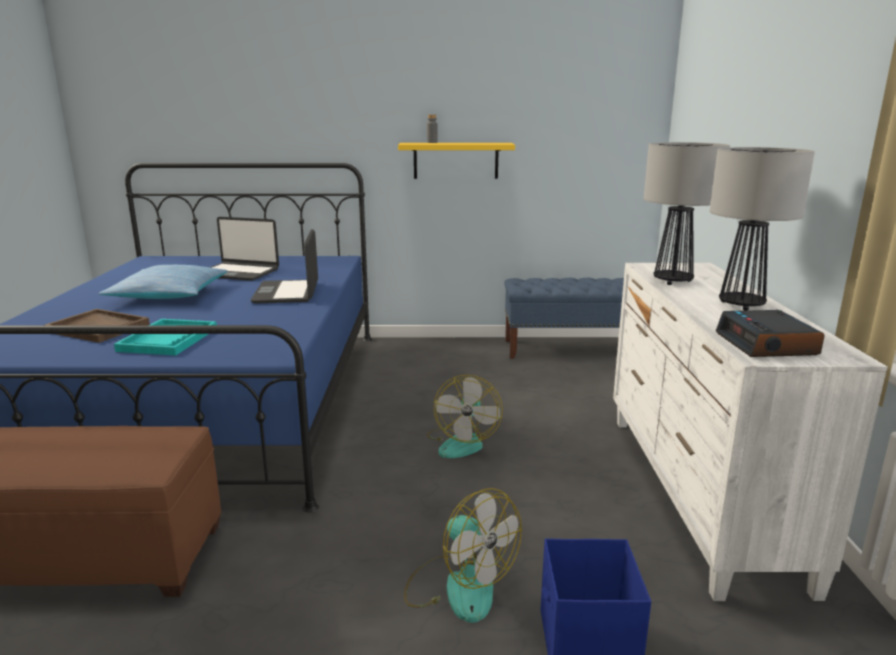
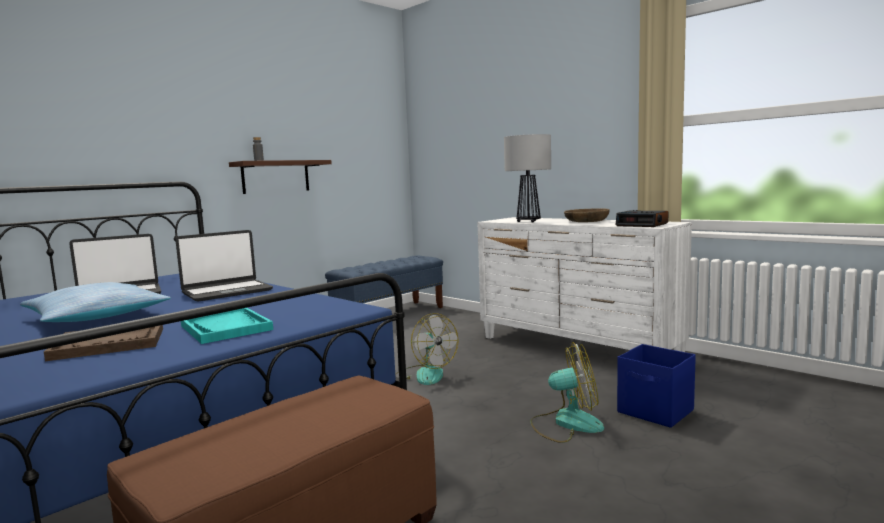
camera: 45 degrees left, 10 degrees down
(287, 293) = (227, 292): laptop -> laptop turned 75 degrees counterclockwise
(456, 160) = (276, 176): yellow shelf -> brown shelf
(740, 305) = (586, 221): table lamp -> brown bowl

